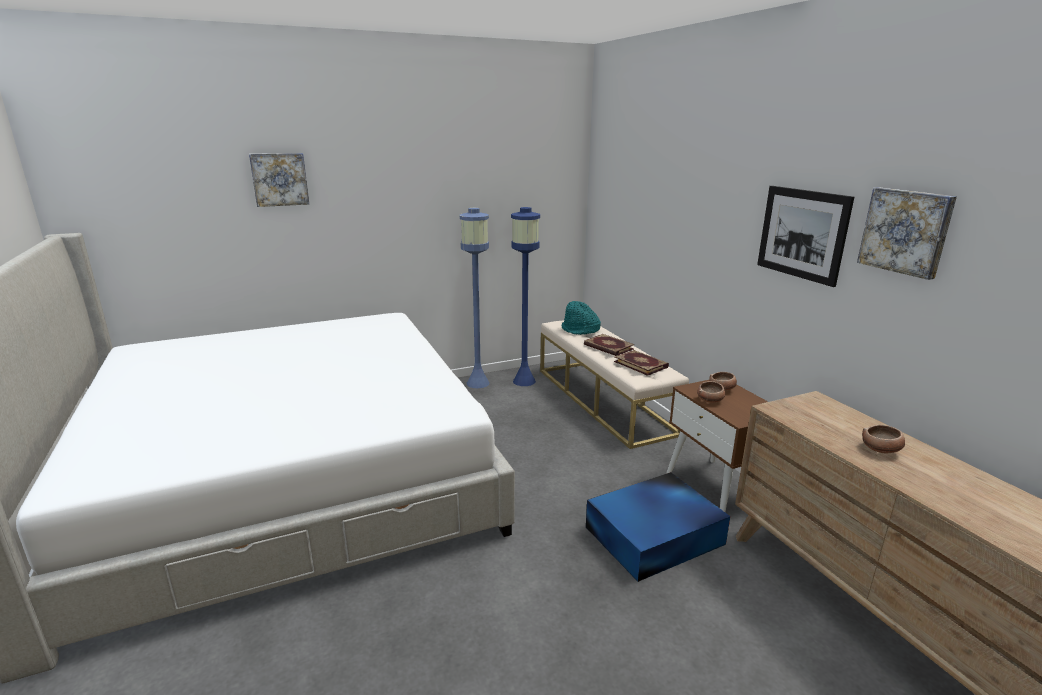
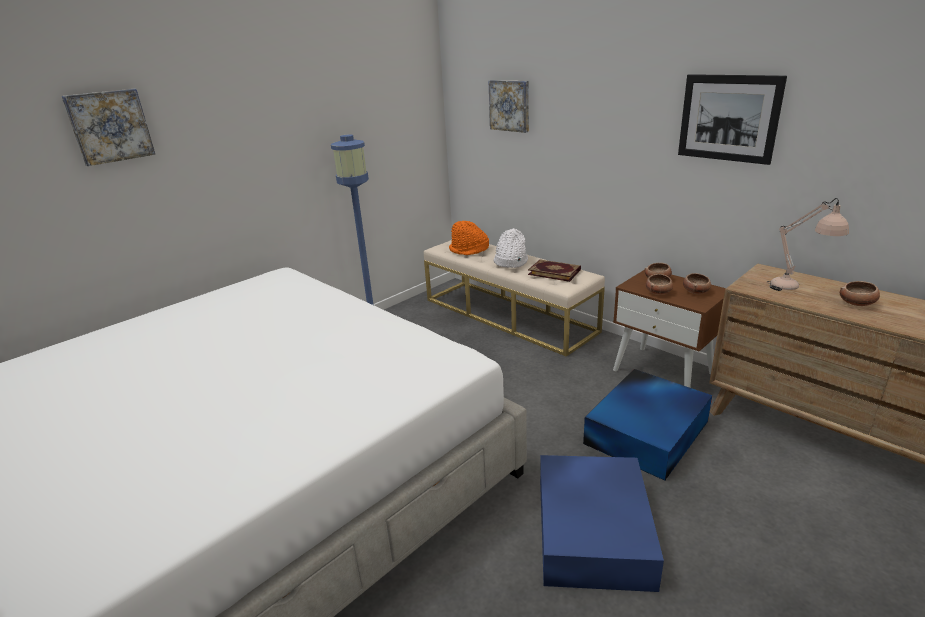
camera: 20 degrees left, 5 degrees up
(524, 381) = (419, 314): blue floor lamp -> none
(538, 599) = (593, 529): none -> blue storage box
(580, 330) = (469, 250): turquoise hat -> orange hat
(608, 347) = (510, 261): book -> white hat
(750, 408) = (695, 291): none -> bowl
(830, 422) = (798, 289): none -> beige table lamp
(906, 231) = (846, 102): picture -> picture (510, 105)

